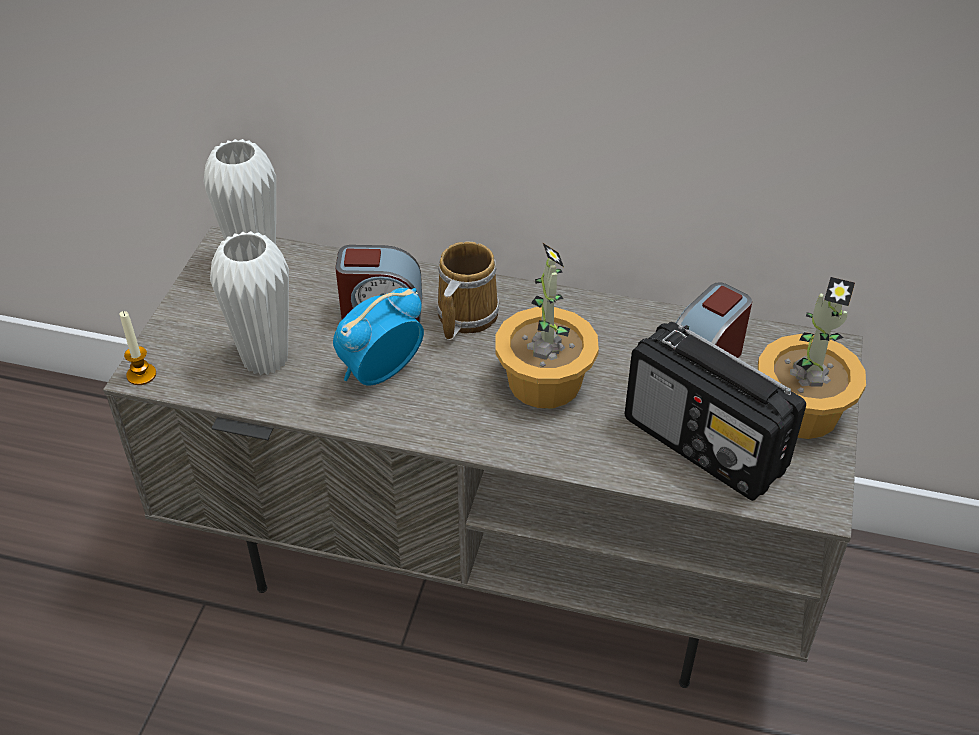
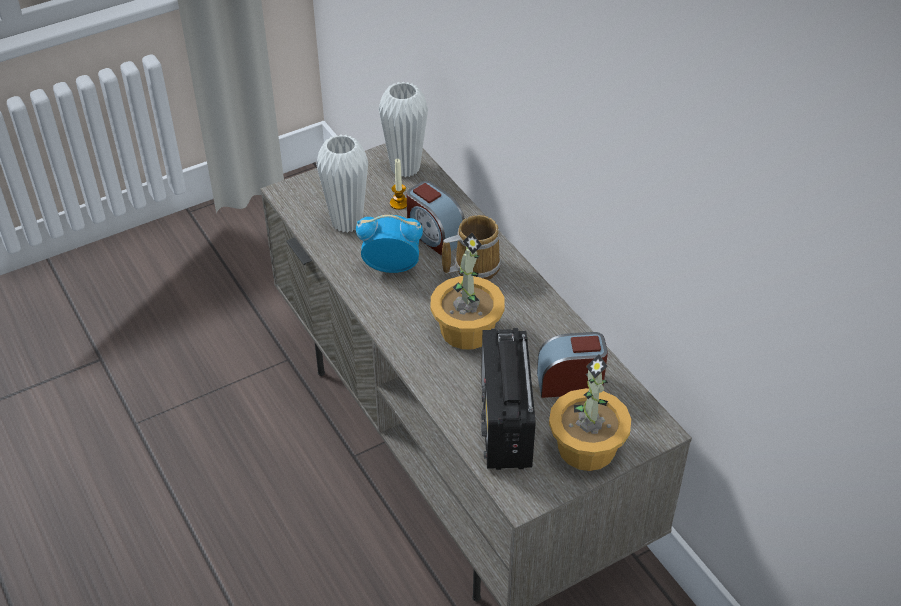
camera: 45 degrees right, 0 degrees up
(141, 375) = (284, 192): candle -> candle (399, 203)

